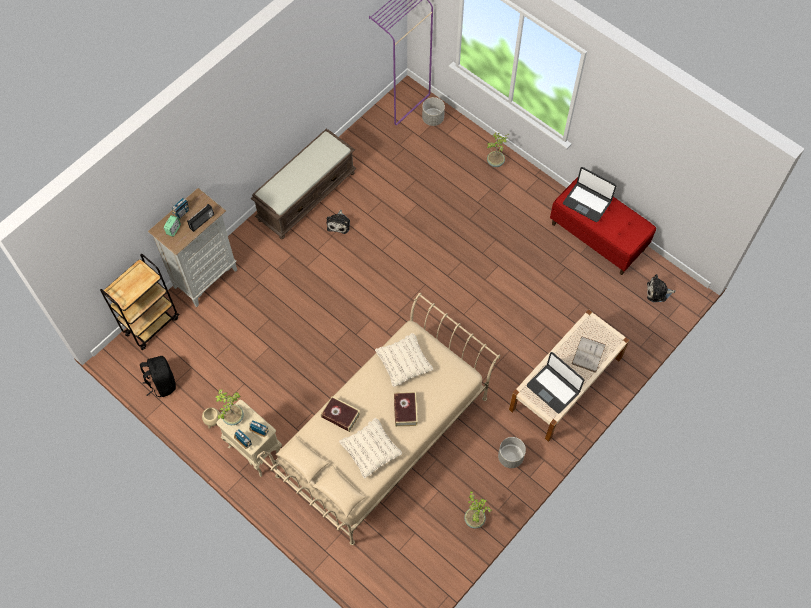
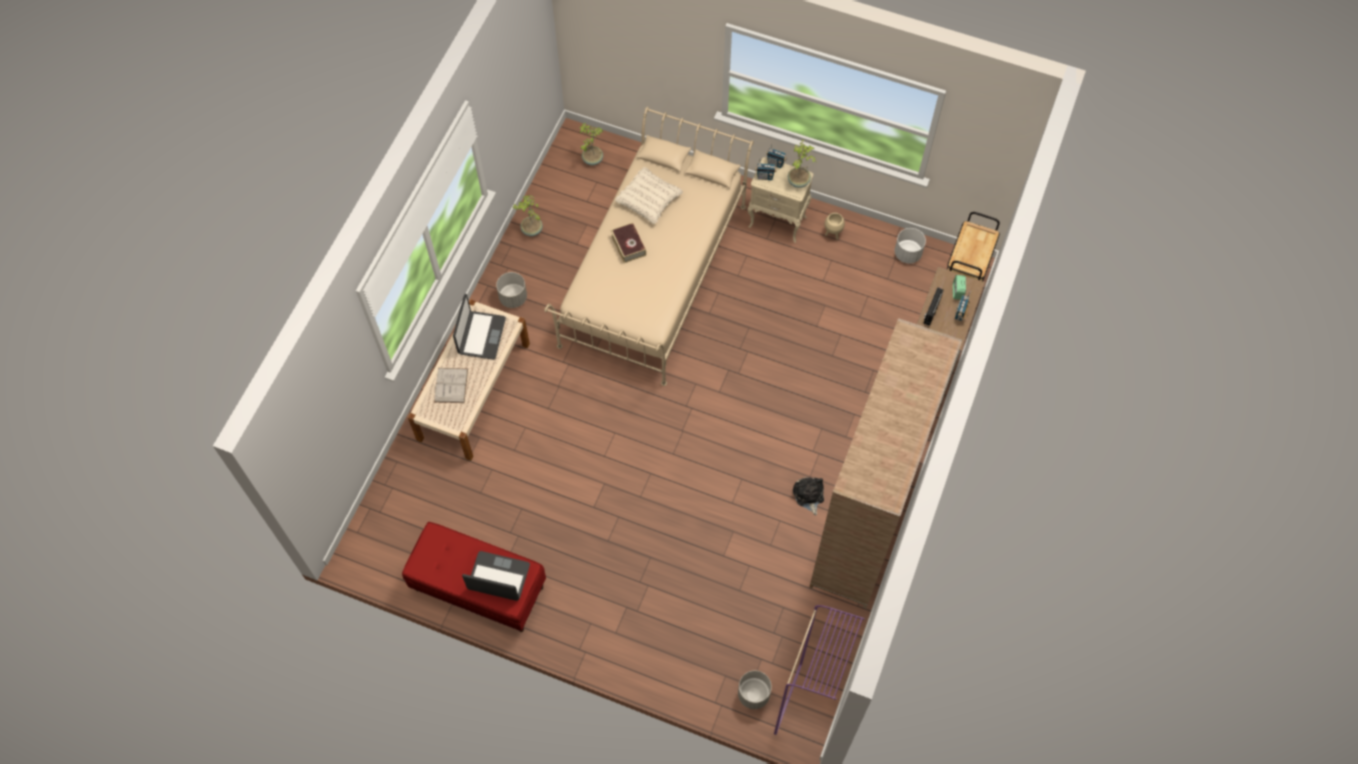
camera: 160 degrees right, 0 degrees up
(162, 383) = (908, 253): black backpack -> white planter
(306, 195) = (866, 520): brown bench -> white wardrobe
(340, 416) = (693, 220): book -> none
(403, 362) = (650, 292): beige pillow -> none
(495, 162) = (643, 654): potted plant -> potted plant (592, 159)
(553, 388) = (481, 336): laptop -> laptop turned 75 degrees clockwise
(658, 292) = (387, 537): plush toy -> none

